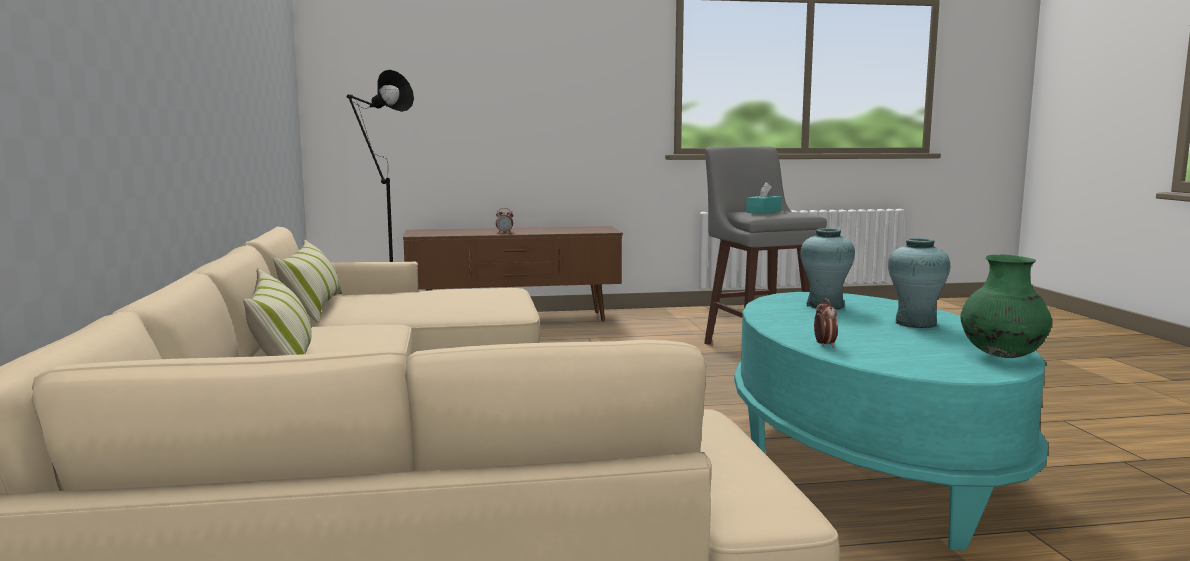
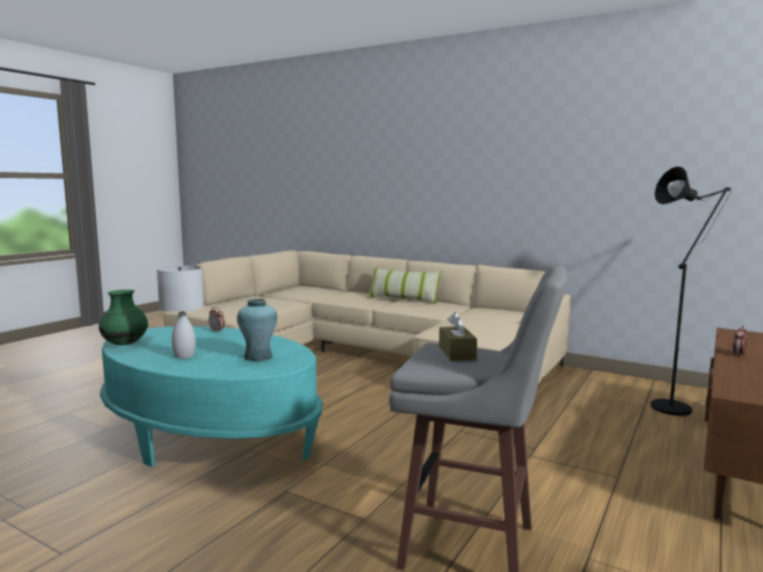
camera: 130 degrees right, 0 degrees up
(314, 308) = (498, 310): pillow -> none
(763, 212) = (456, 353): turquoise tissue box -> brown tissue box
(915, 323) = (184, 356): turquoise vase -> white table lamp

